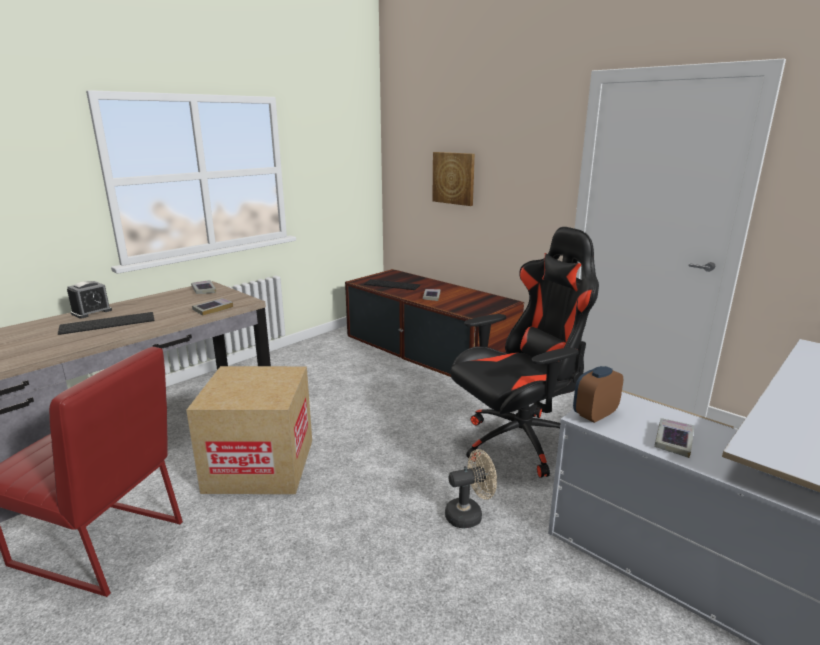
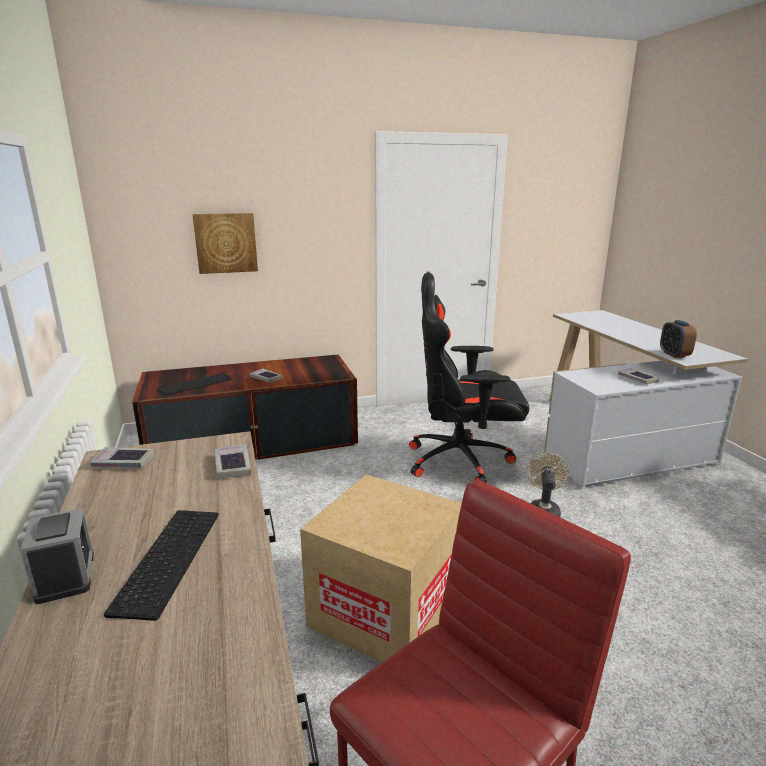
camera: 60 degrees left, 0 degrees up
(513, 445) = (466, 461): black office chair -> black office chair turned 90 degrees counterclockwise
(594, 414) = (596, 385): alarm clock -> alarm clock (674, 354)

